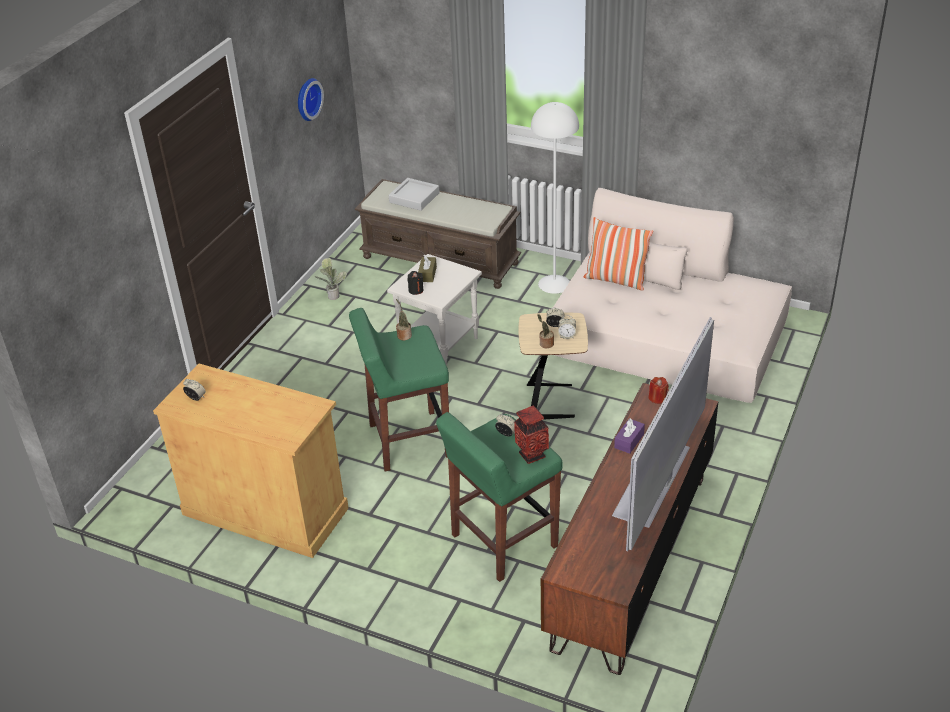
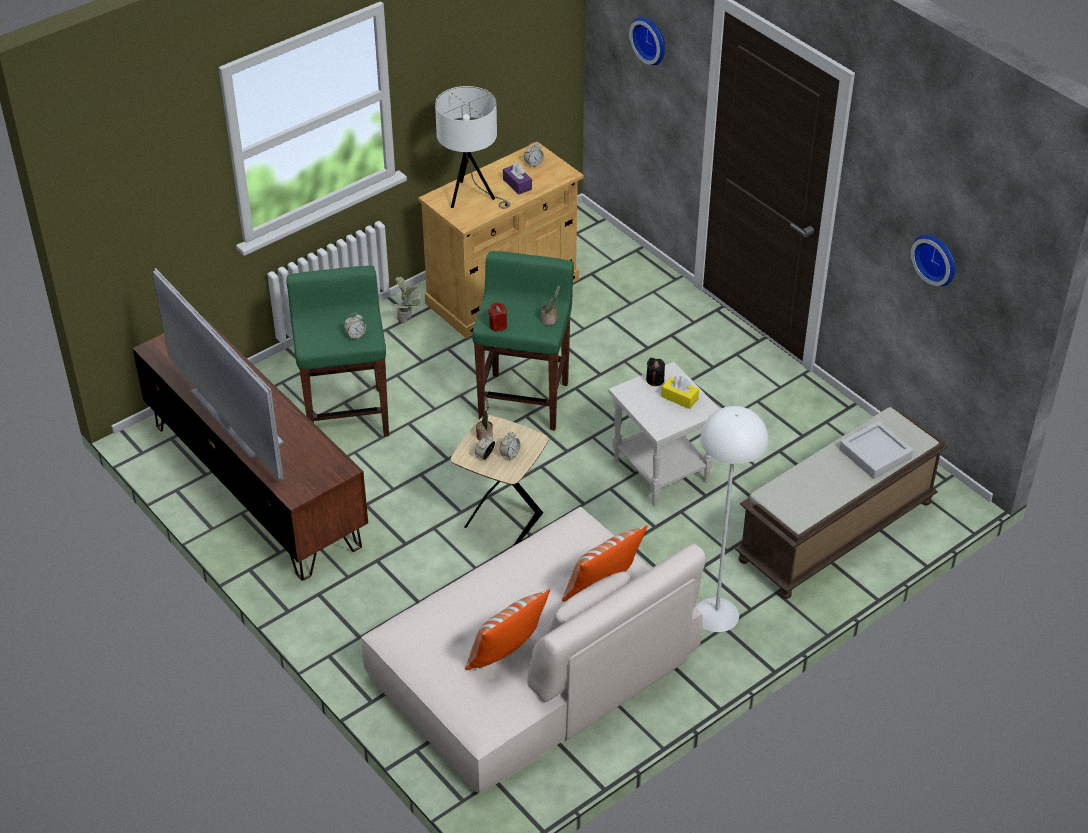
camera: 115 degrees right, 5 degrees up
(92, 243) = (651, 39): none -> wall clock
(275, 416) = (471, 197): none -> white table lamp
(333, 294) = (818, 420): potted plant -> potted plant (408, 319)
(427, 274) = (679, 398): brown tissue box -> yellow tissue box
(531, 455) = (316, 340): vase -> none
(629, 441) = (295, 425): purple tissue box -> purple tissue box (517, 184)
(657, 398) = (332, 470): red candle -> red candle (498, 325)
(708, 298) = (506, 654): none -> pillow

